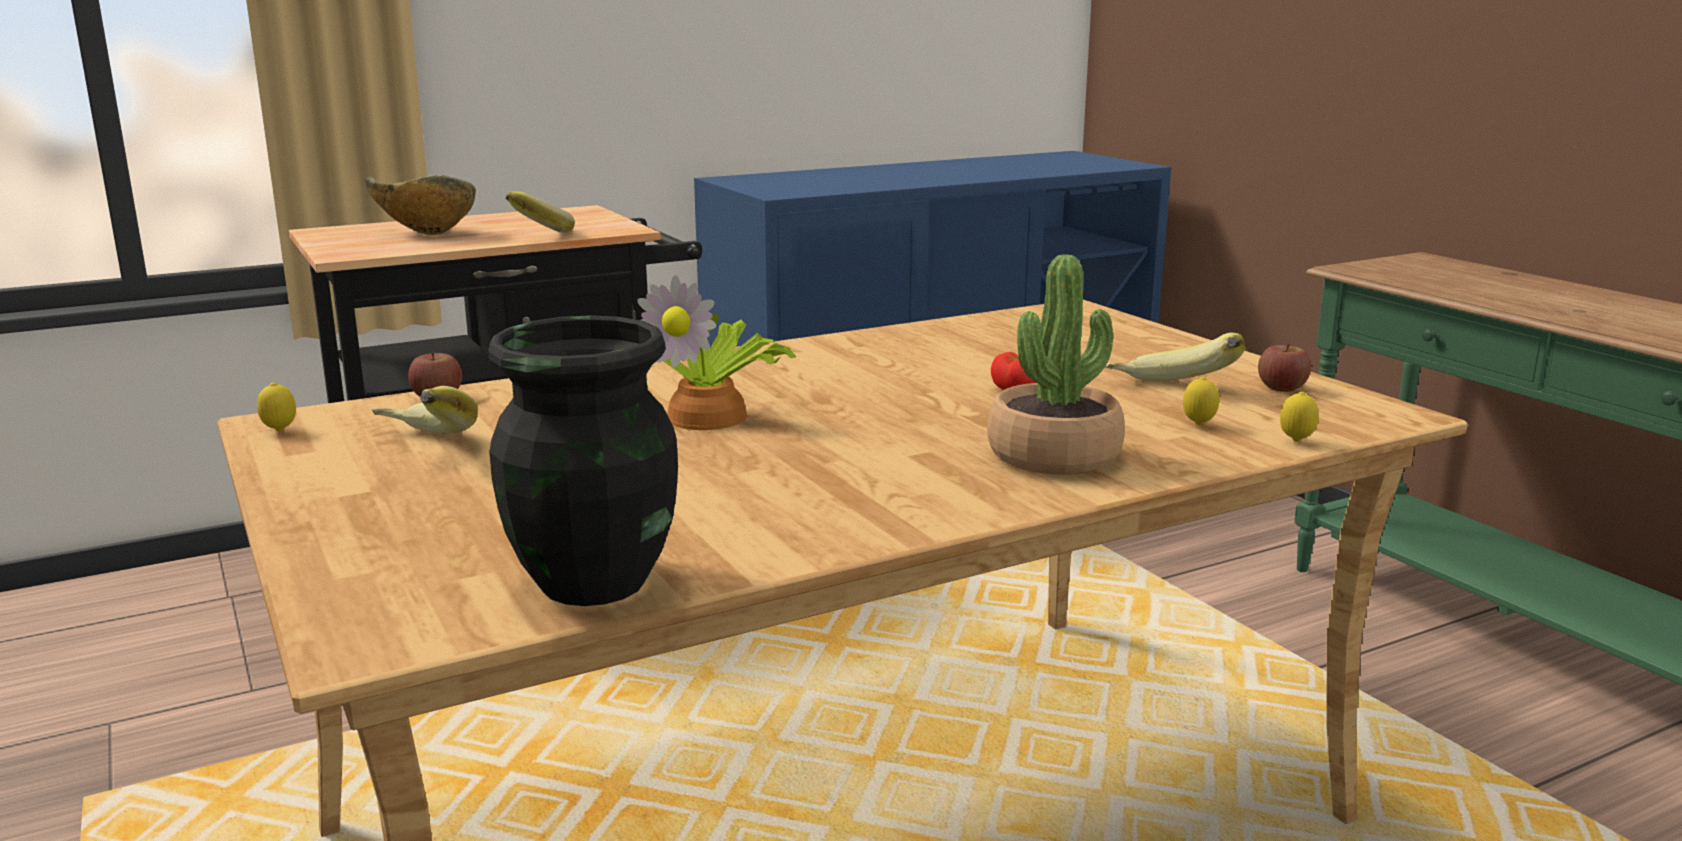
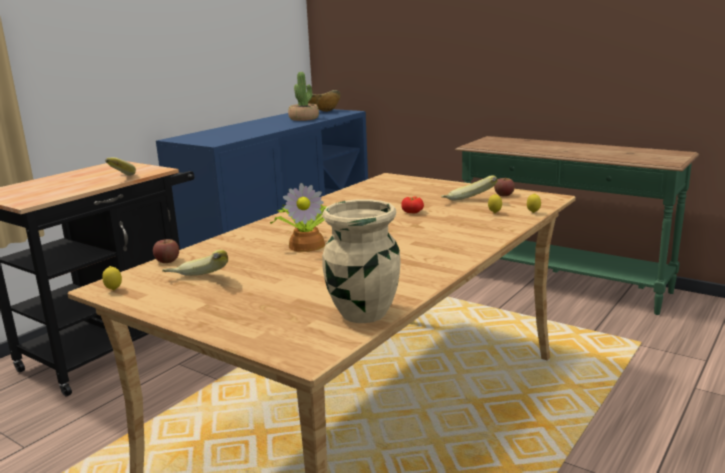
camera: 25 degrees left, 0 degrees up
(425, 233) = (52, 186): bowl -> bowl (323, 111)
(590, 583) = (362, 314): black vase -> beige vase
(1054, 456) = (461, 233): potted plant -> potted plant (304, 119)

